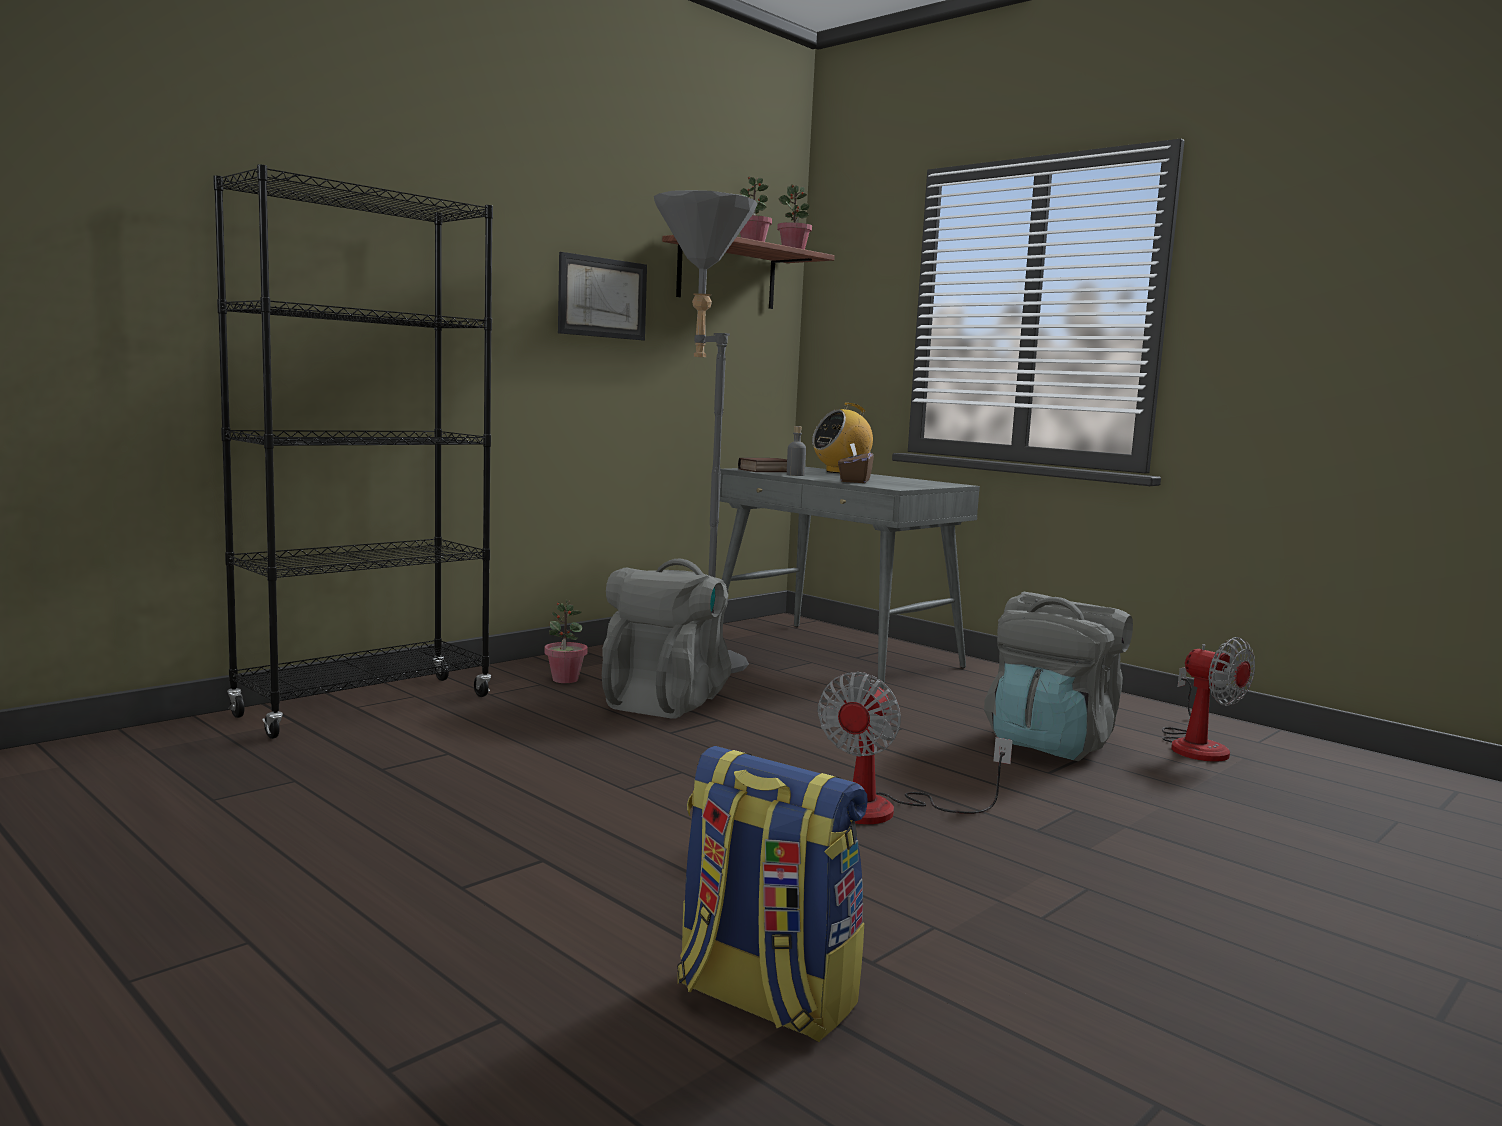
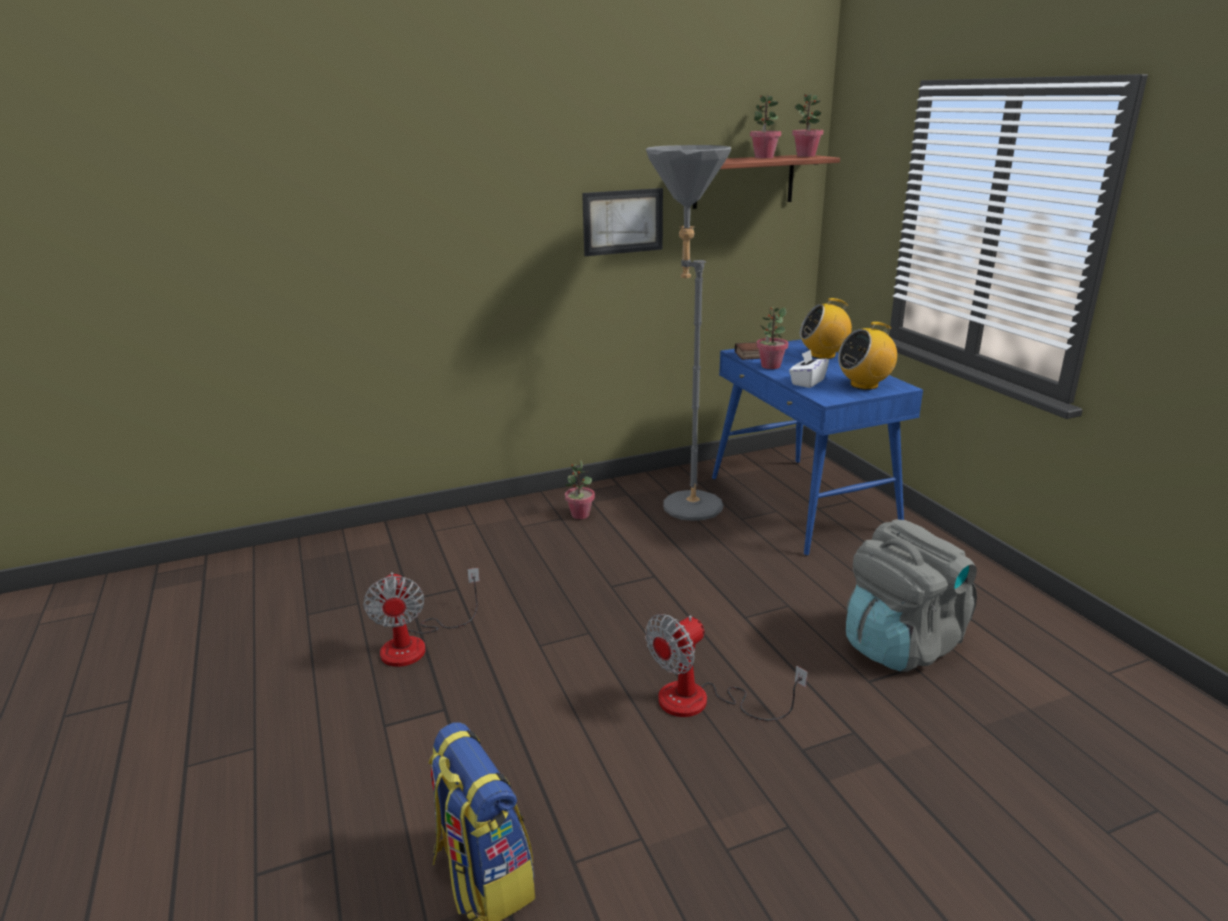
camera: 25 degrees right, 15 degrees up
(365, 706) = (439, 531): black bookcase -> none
(666, 701) = (632, 549): grey backpack -> none
(795, 475) = (770, 366): grey bottle -> potted plant
(835, 655) = (802, 504): grey desk -> blue desk
(854, 481) = (807, 382): brown tissue box -> white tissue box
(917, 483) = (864, 385): none -> radio
(1197, 745) = (1039, 668): fan -> fan (417, 643)

